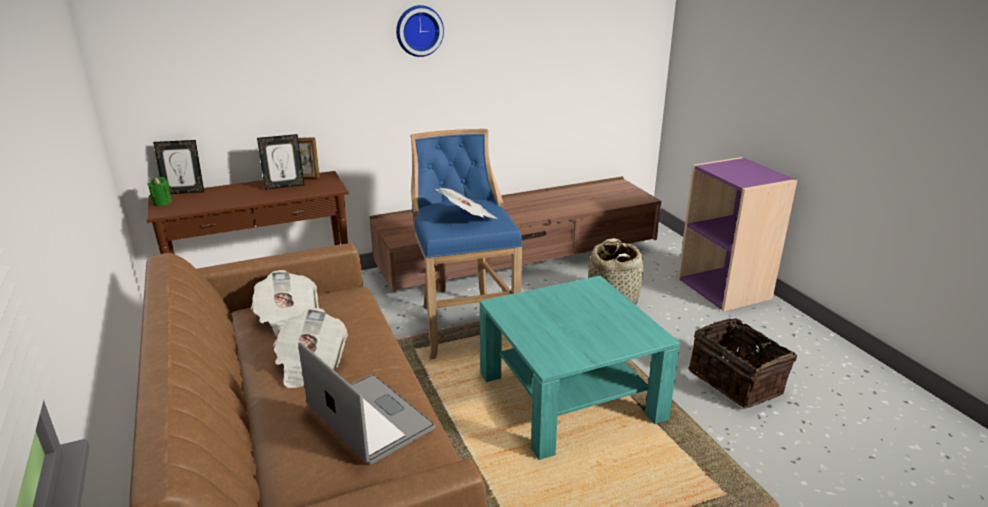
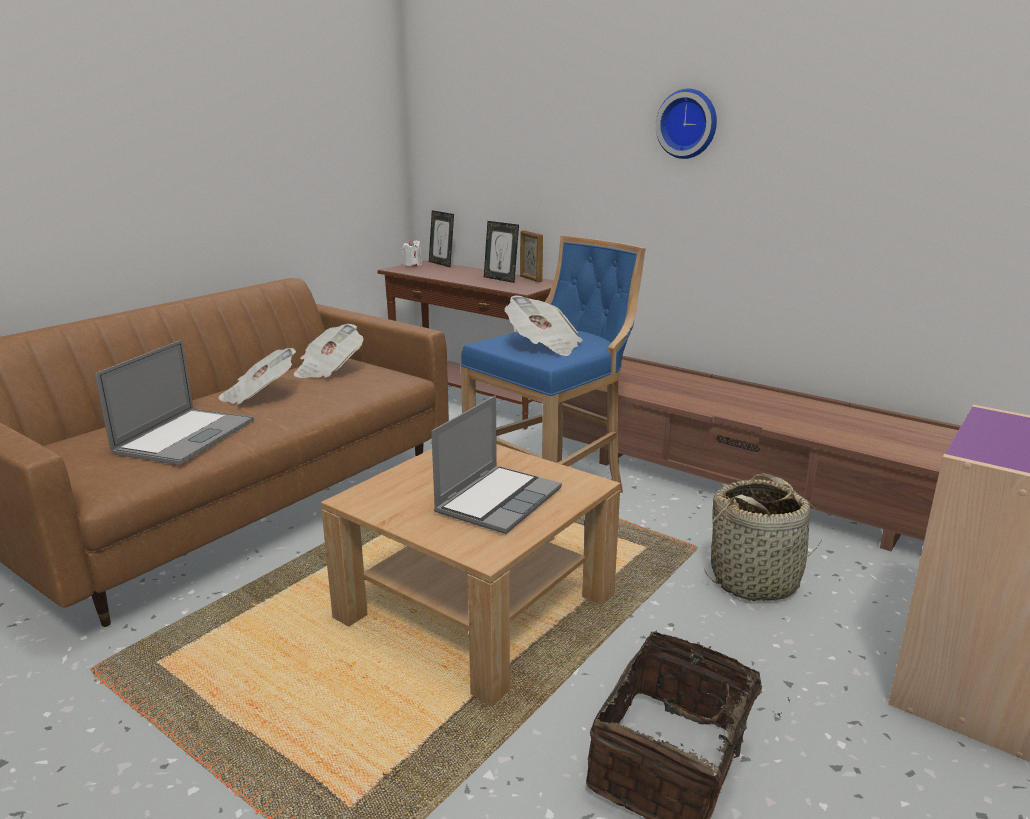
camera: 60 degrees right, 5 degrees down
(162, 202) = (412, 265): green candle -> white candle
(570, 396) = (476, 606): turquoise coffee table -> brown coffee table
(593, 316) = (498, 500): none -> laptop

